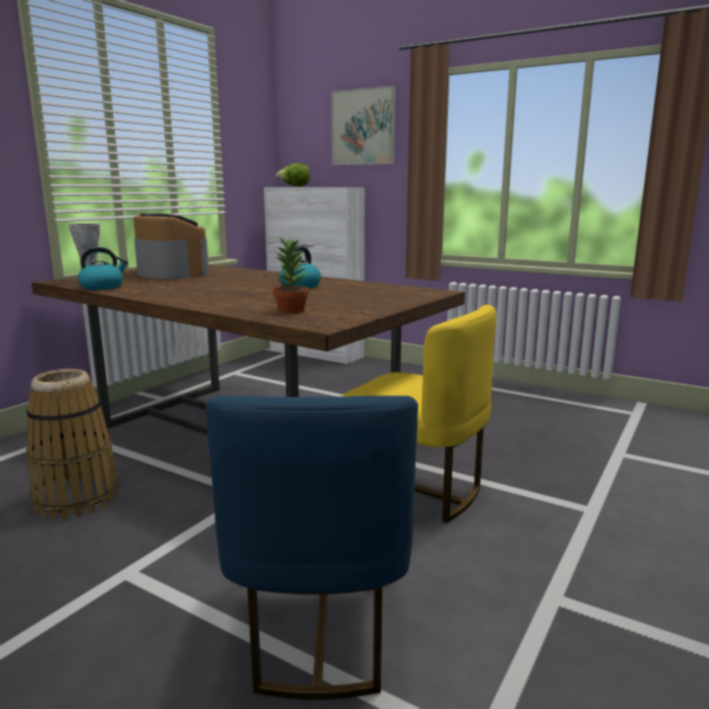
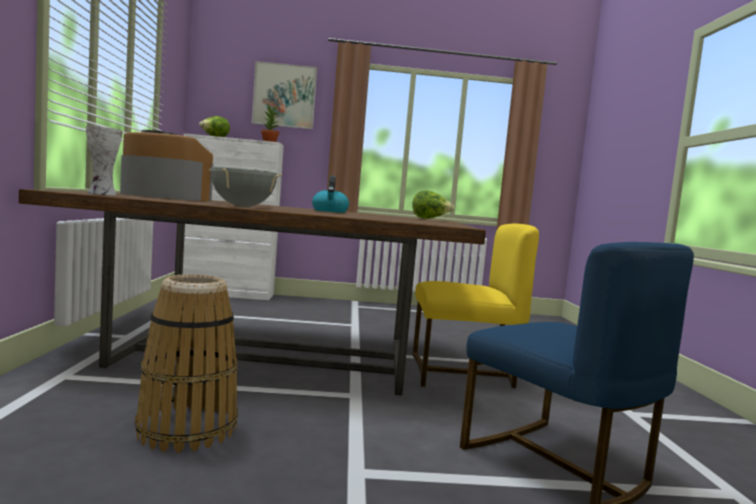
camera: 35 degrees left, 10 degrees down
(103, 287) = (140, 198): kettle -> none
(173, 293) = (242, 206): none -> grey cooking pot
(291, 310) = (397, 220): potted plant -> potted plant (269, 142)
(426, 290) = (430, 219): none -> lettuce

